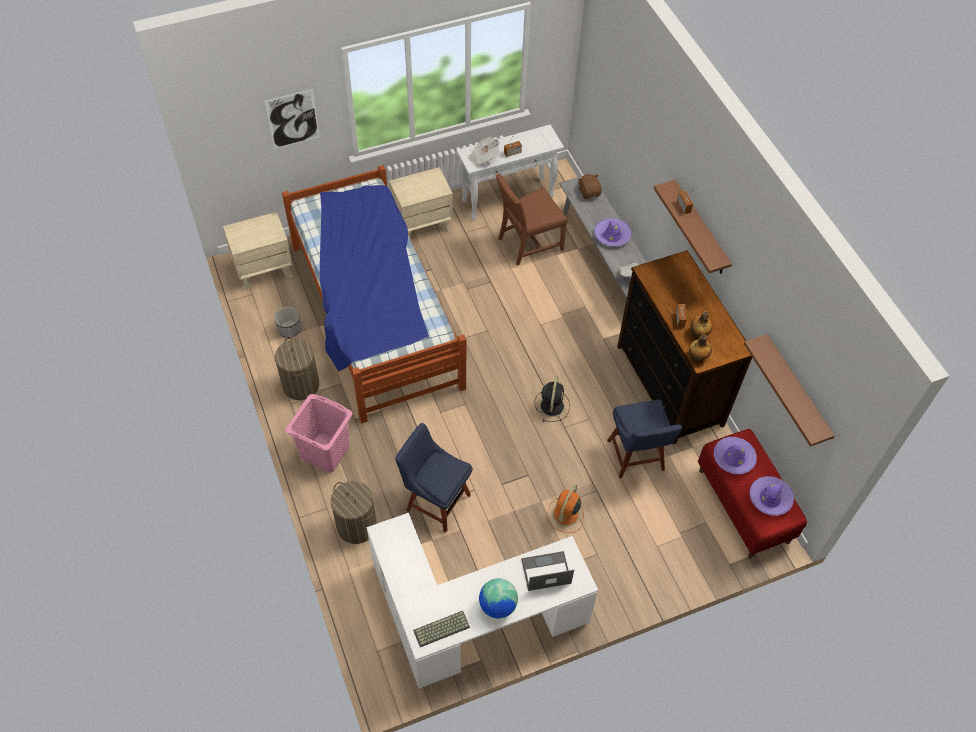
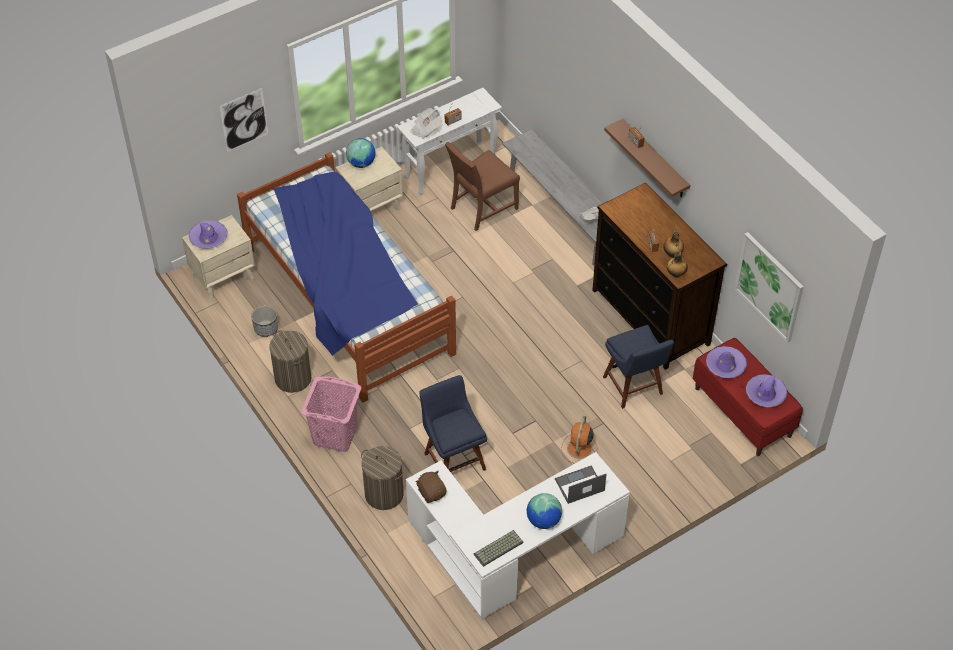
camera: 10 degrees left, 5 degrees down
(415, 181) = (361, 163): none -> globe
(435, 501) = (453, 459): blue chair -> blue chair turned 45 degrees clockwise
(552, 405) = (543, 354): black fan -> none
(589, 192) = (534, 148): brown plush toy -> brown plush toy (431, 492)
(612, 235) = (566, 185): purple hat -> purple hat (208, 238)
(796, 391) = (769, 286): brown shelf -> picture

